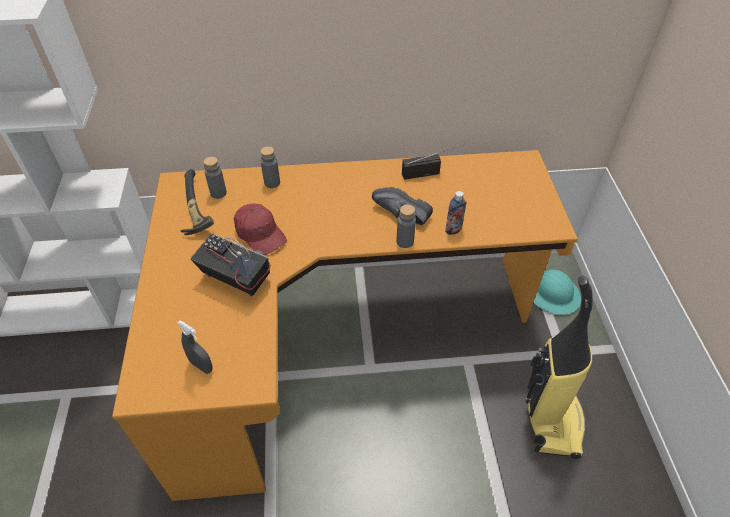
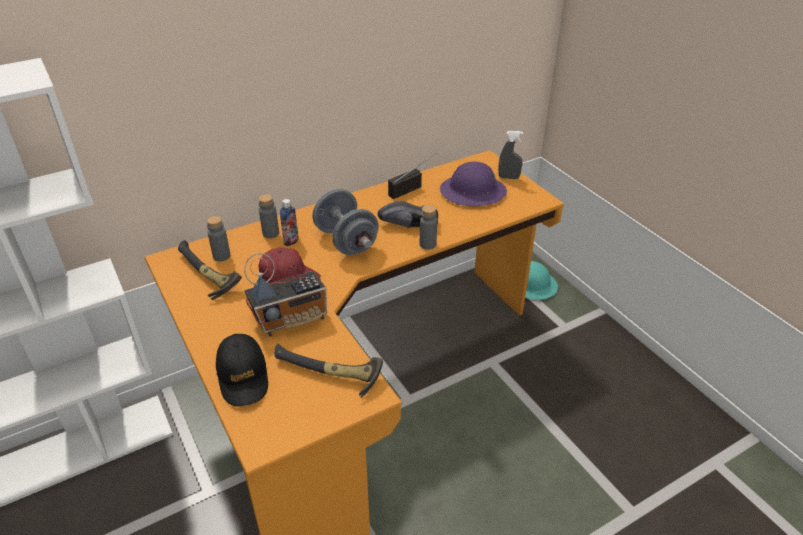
camera: 25 degrees left, 10 degrees down
(164, 321) = (243, 376): none -> black cap
(201, 366) = (309, 398): grey spray bottle -> grey spray bottle (508, 177)
(231, 349) = (329, 375): none -> hammer
(236, 278) = (291, 319): radio -> radio turned 150 degrees clockwise
(332, 212) = (346, 241): none -> grey dumbbell
(453, 229) = (462, 224): bottle -> bottle (291, 241)
(487, 195) = (473, 192): none -> purple hard hat
(550, 417) = (586, 381): vacuum cleaner -> none

